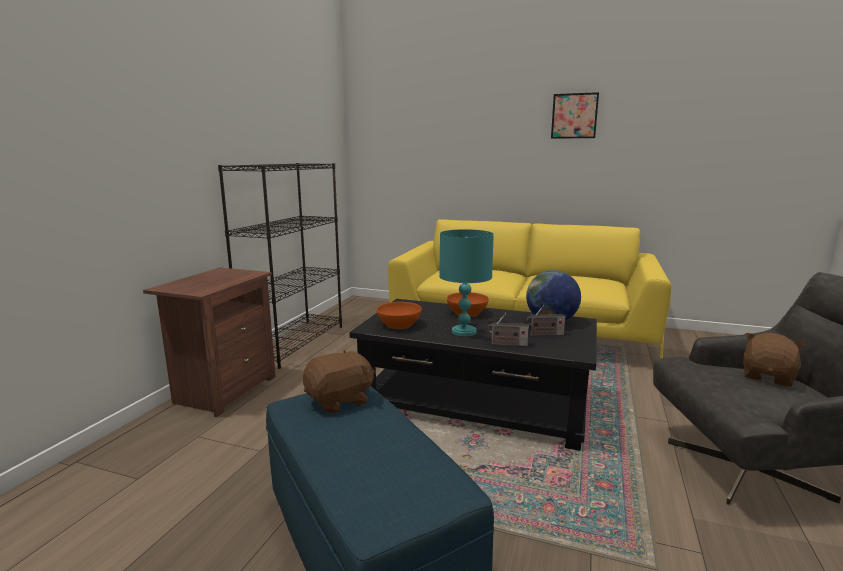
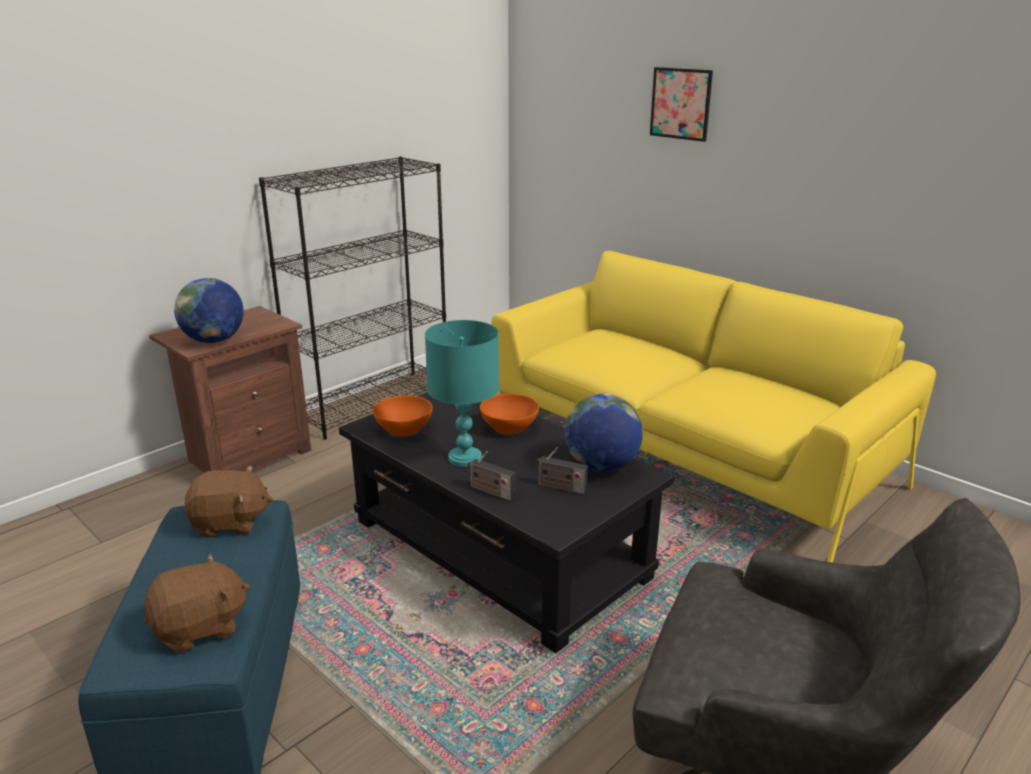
camera: 25 degrees right, 10 degrees up
(211, 286) = (214, 340): none -> globe
(574, 116) = (830, 103): picture -> picture (680, 103)
(768, 377) = (798, 639): brown plush toy -> brown plush toy (200, 628)

